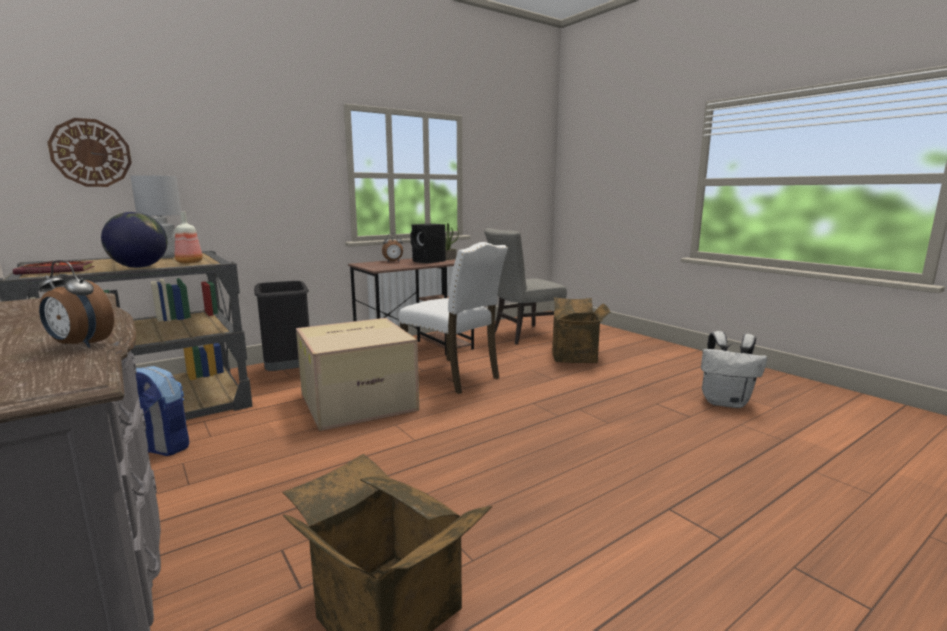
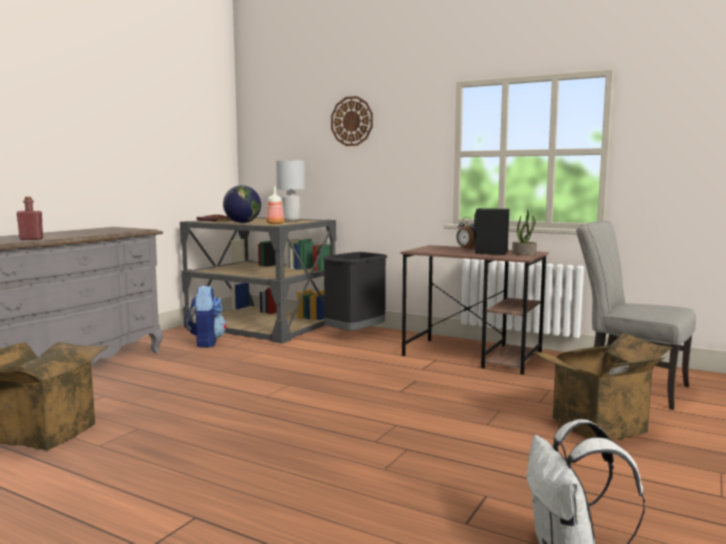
camera: 65 degrees right, 5 degrees down
(79, 345) = (31, 239): alarm clock -> red bottle
(91, 153) = (281, 146): wall clock -> wall clock (352, 121)
(359, 401) = (323, 365): cardboard box -> none
(453, 376) = (424, 382): white chair -> none

